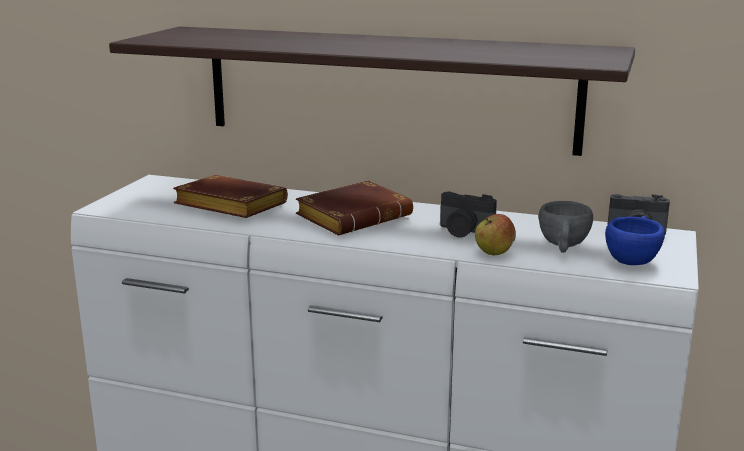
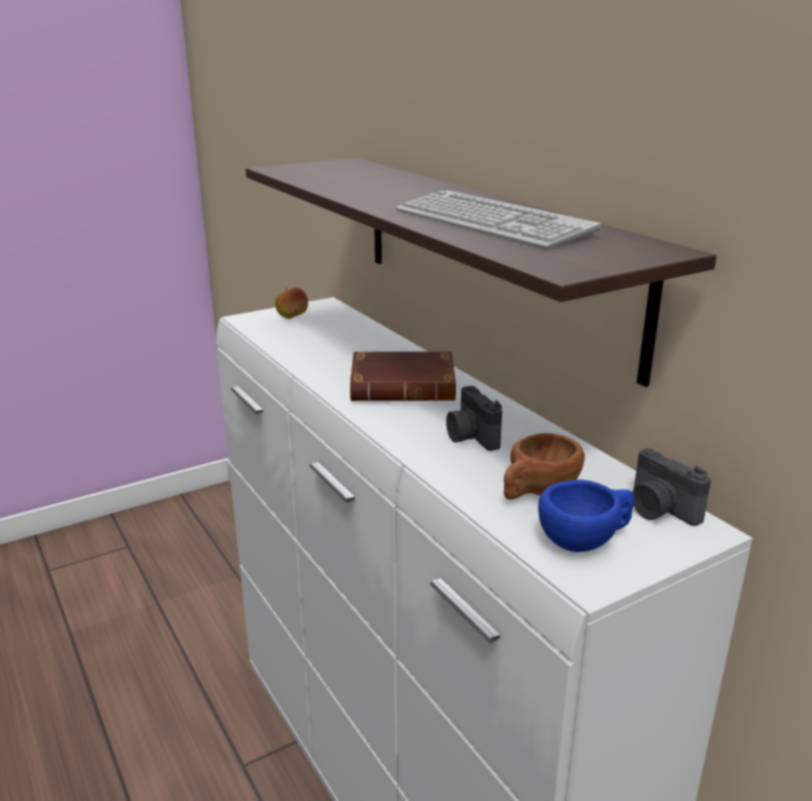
camera: 40 degrees right, 5 degrees up
(227, 206) = (328, 343): brown book -> none
(465, 49) = (491, 222): none -> keyboard
(494, 253) = (451, 471): apple -> apple (292, 317)
(563, 247) = (537, 493): grey cup -> brown cup

